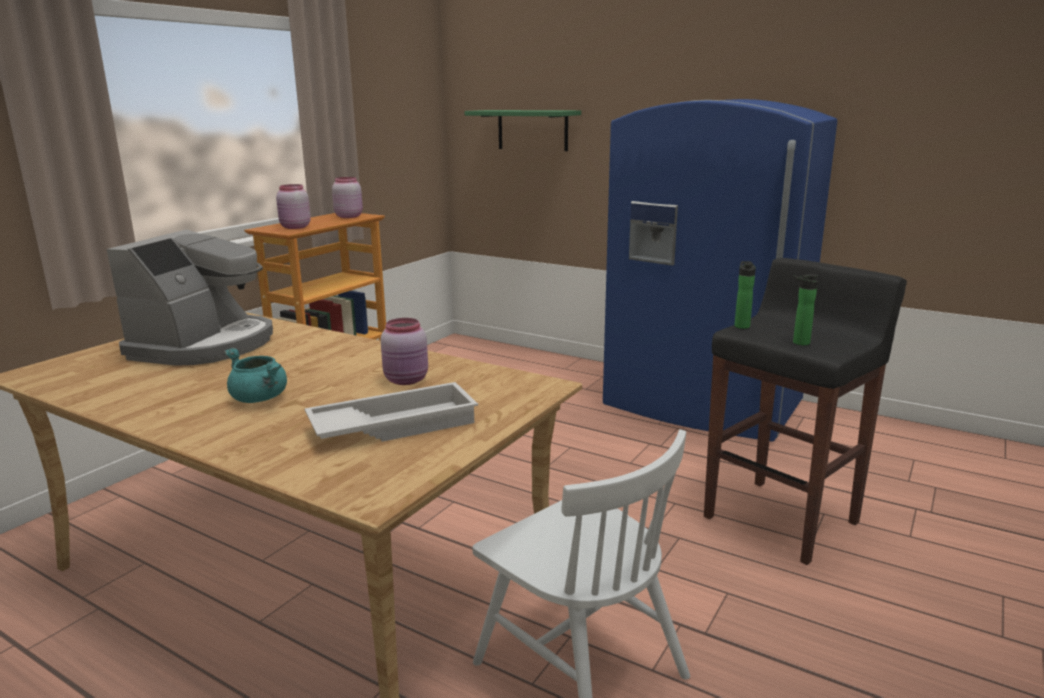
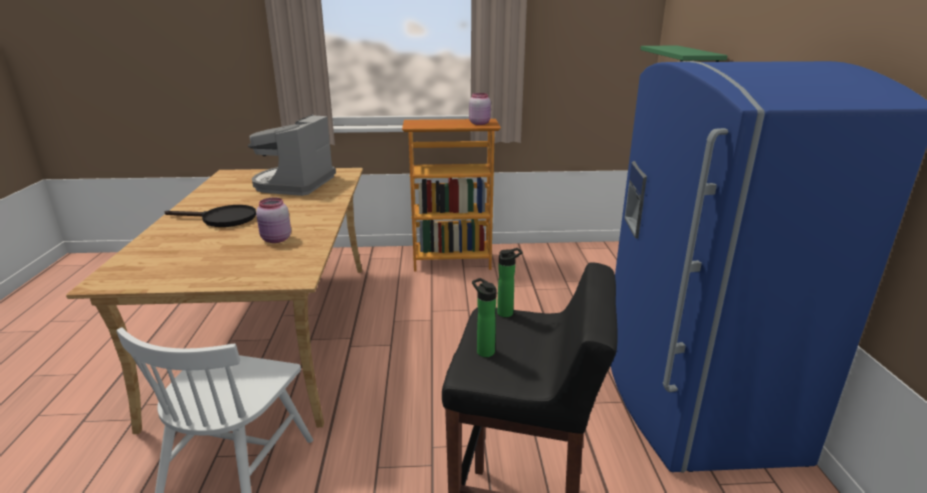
camera: 55 degrees right, 5 degrees up
(205, 345) = (294, 184): coffee machine -> coffee machine turned 120 degrees clockwise
(260, 399) = (222, 219): turquoise cooking pot -> black frying pan
(295, 227) = (425, 124): pink jar -> none
(394, 424) = (201, 258): white tray -> none

